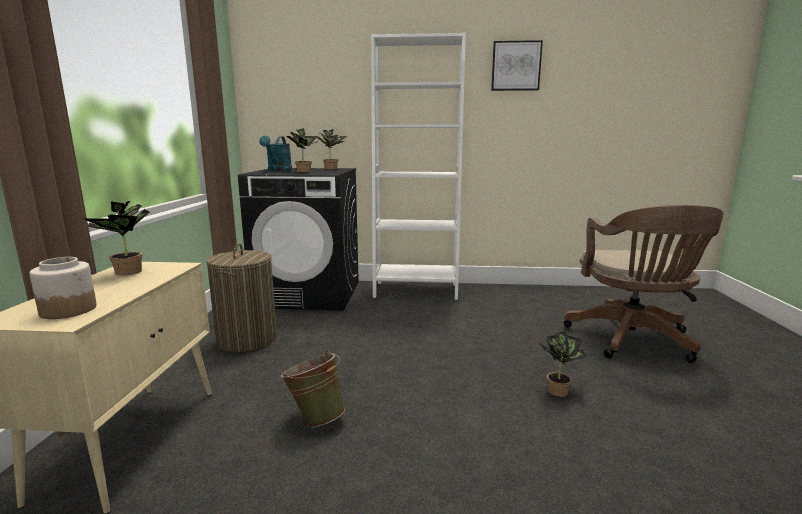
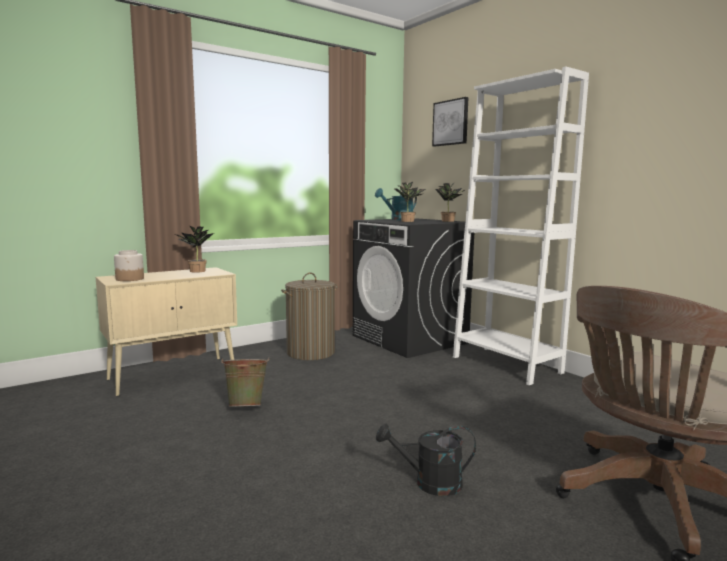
camera: 50 degrees right, 5 degrees down
(516, 66) = (658, 95): picture -> picture (451, 122)
(558, 389) = (429, 483): potted plant -> black watering can

